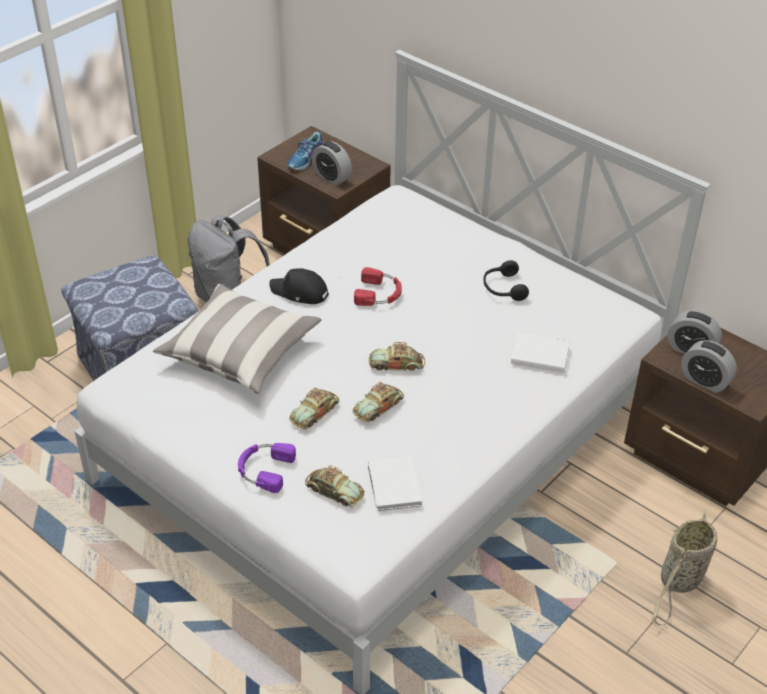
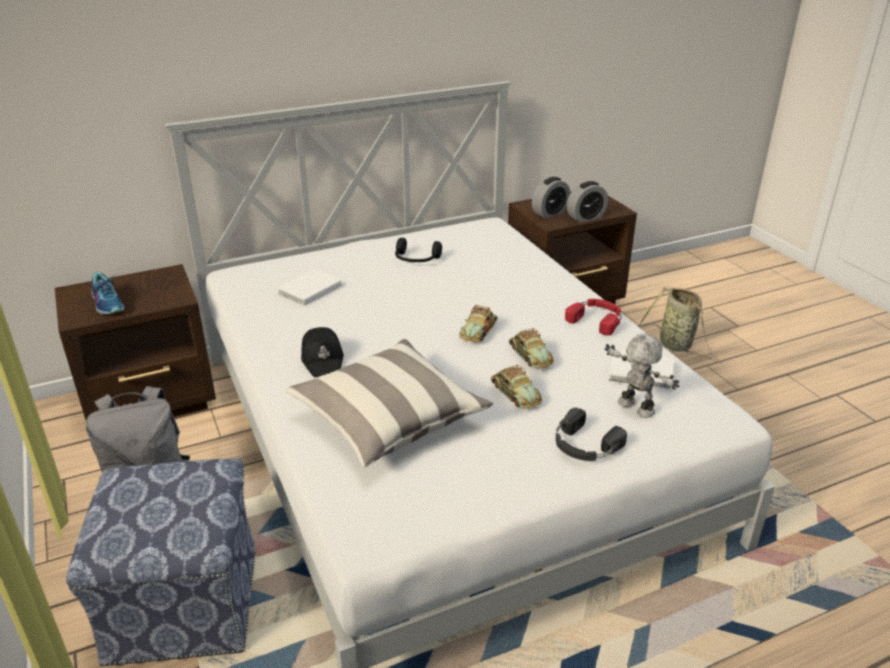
camera: 65 degrees left, 10 degrees down
(264, 469) = (584, 445): purple headphones -> black headphones
(299, 292) = (323, 359): black cap -> black cap turned 60 degrees counterclockwise
(332, 177) = (160, 297): alarm clock -> none
(334, 491) = (634, 408): toy car -> toy robot
(379, 293) = (368, 316): red headphones -> red headphones (596, 319)
(538, 354) = (512, 265): white book -> white book (308, 290)

